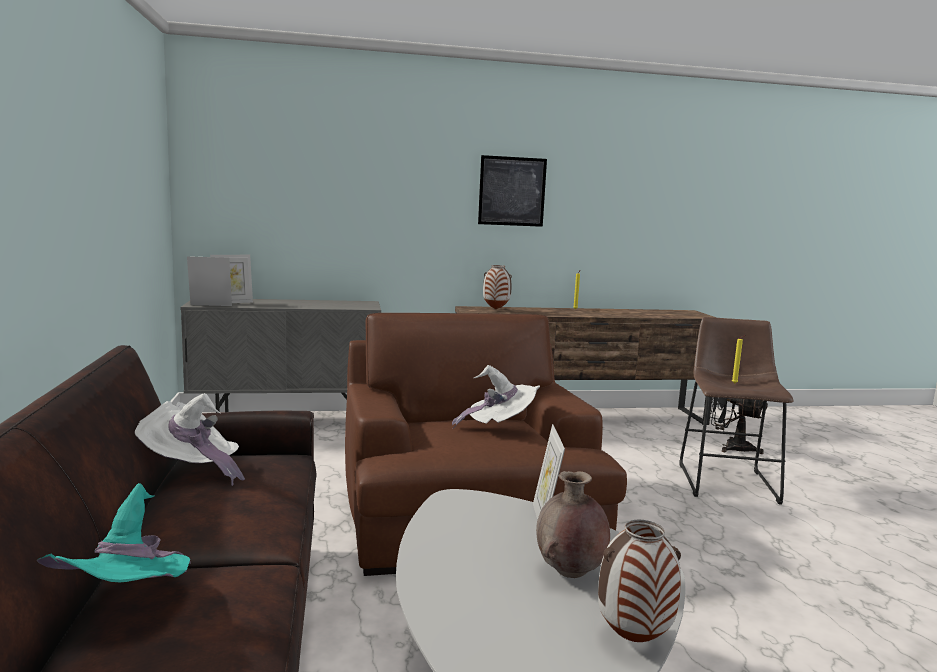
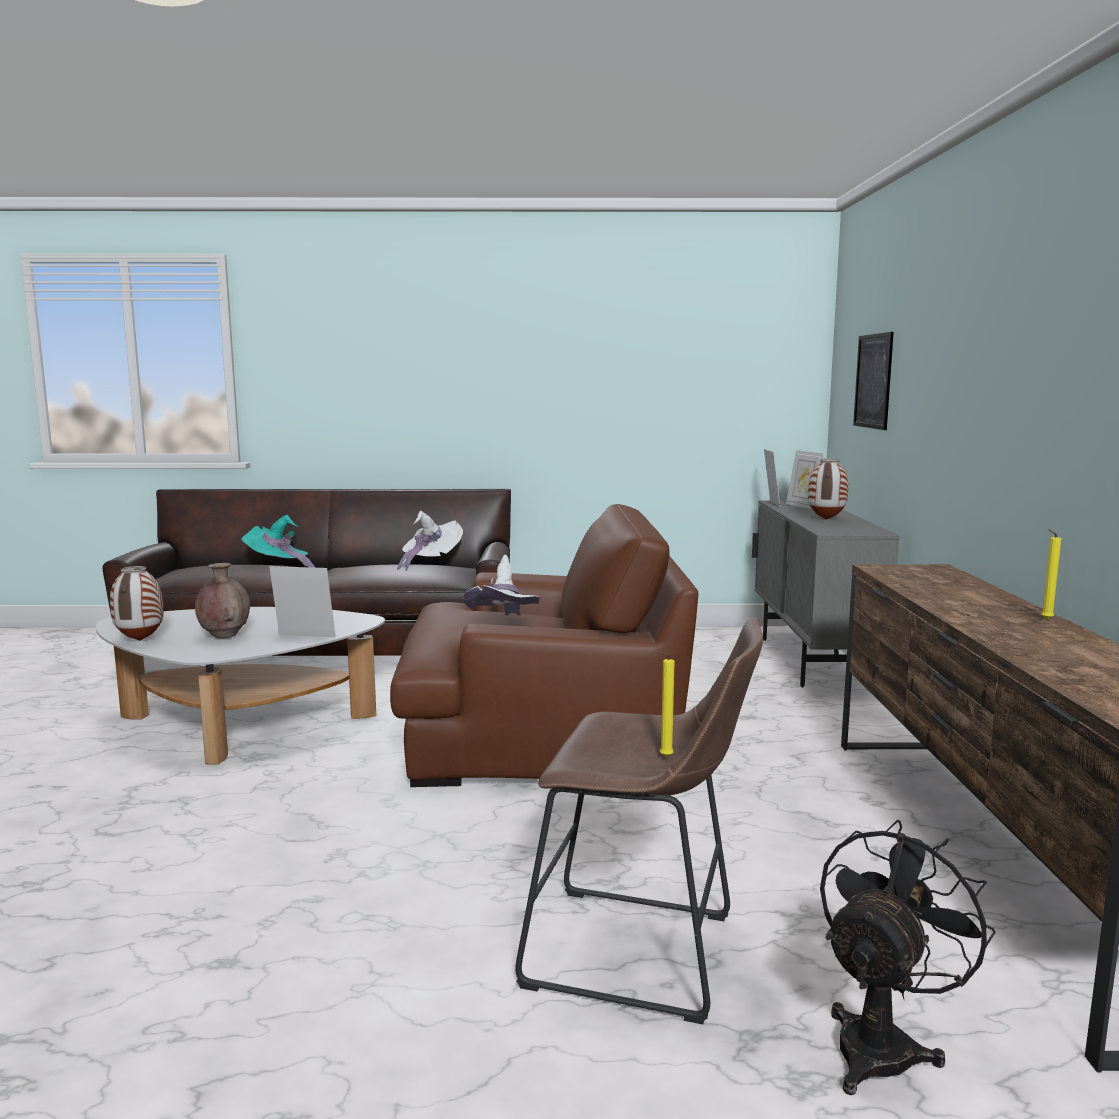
camera: 100 degrees right, 0 degrees up
(496, 309) = (943, 578): vase -> vase (826, 519)
(512, 191) = (1024, 355): picture -> picture (873, 381)

